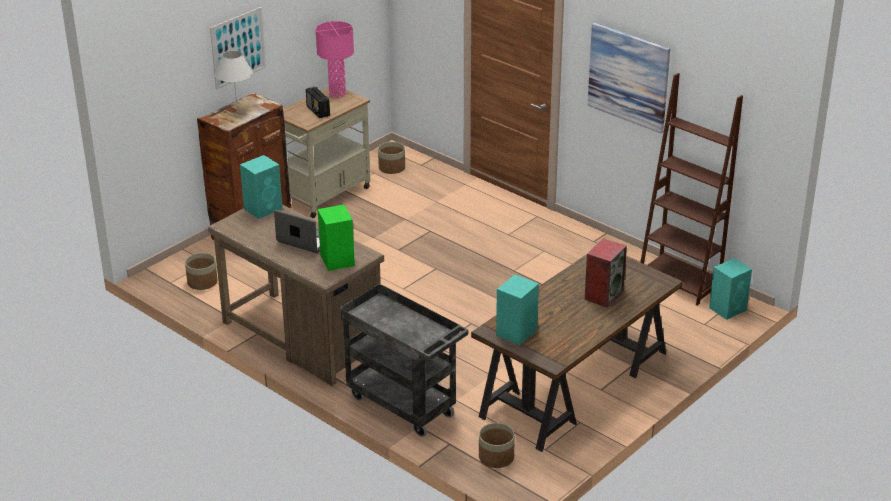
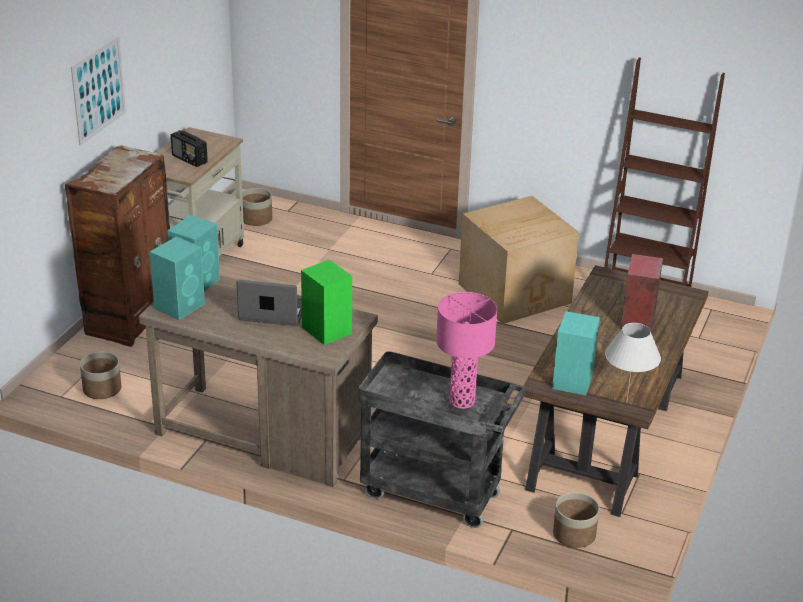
camera: 20 degrees left, 0 degrees up
(236, 109) = (110, 166): white table lamp -> white table lamp (626, 402)
(337, 94) = (200, 137): pink table lamp -> pink table lamp (462, 401)
(569, 262) = (516, 293): none -> cardboard box
(628, 77) = (569, 71): picture -> none
(728, 309) = (712, 316): turquoise speaker -> turquoise speaker (180, 305)

